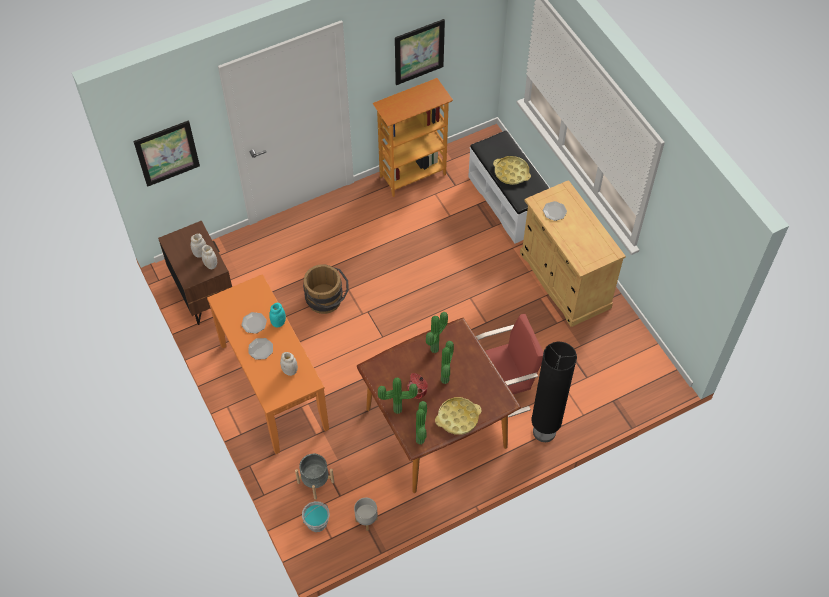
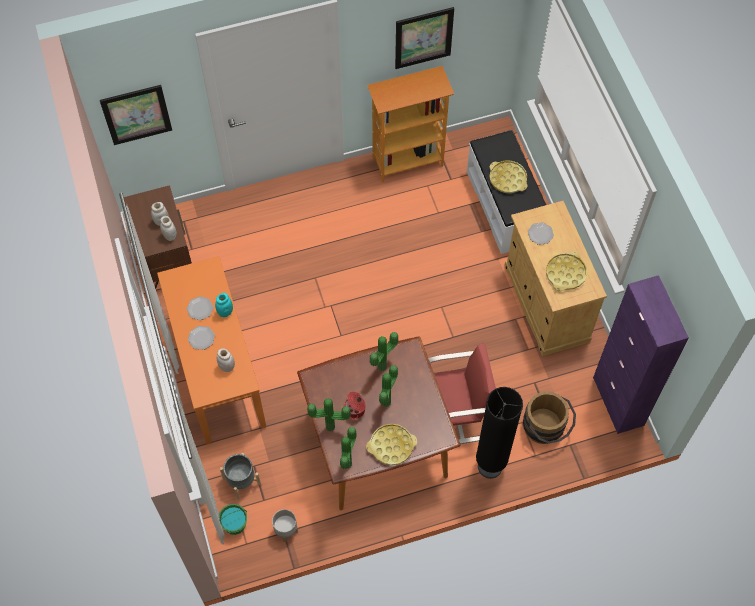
camera: 10 degrees right, 5 degrees up
(317, 523) = (235, 525): grey bucket -> green bucket
(327, 301) = (290, 287): brown bucket -> brown bucket (546, 429)
(584, 242) = (565, 273): none -> yellow tray
(647, 356) = (618, 401): none -> purple cabinet

